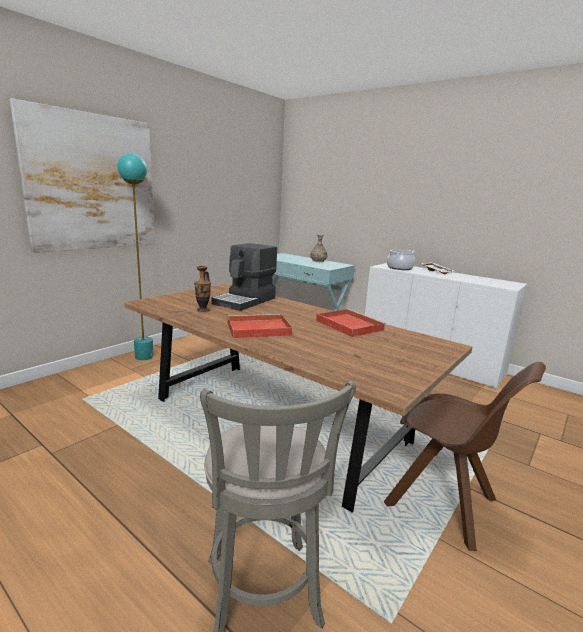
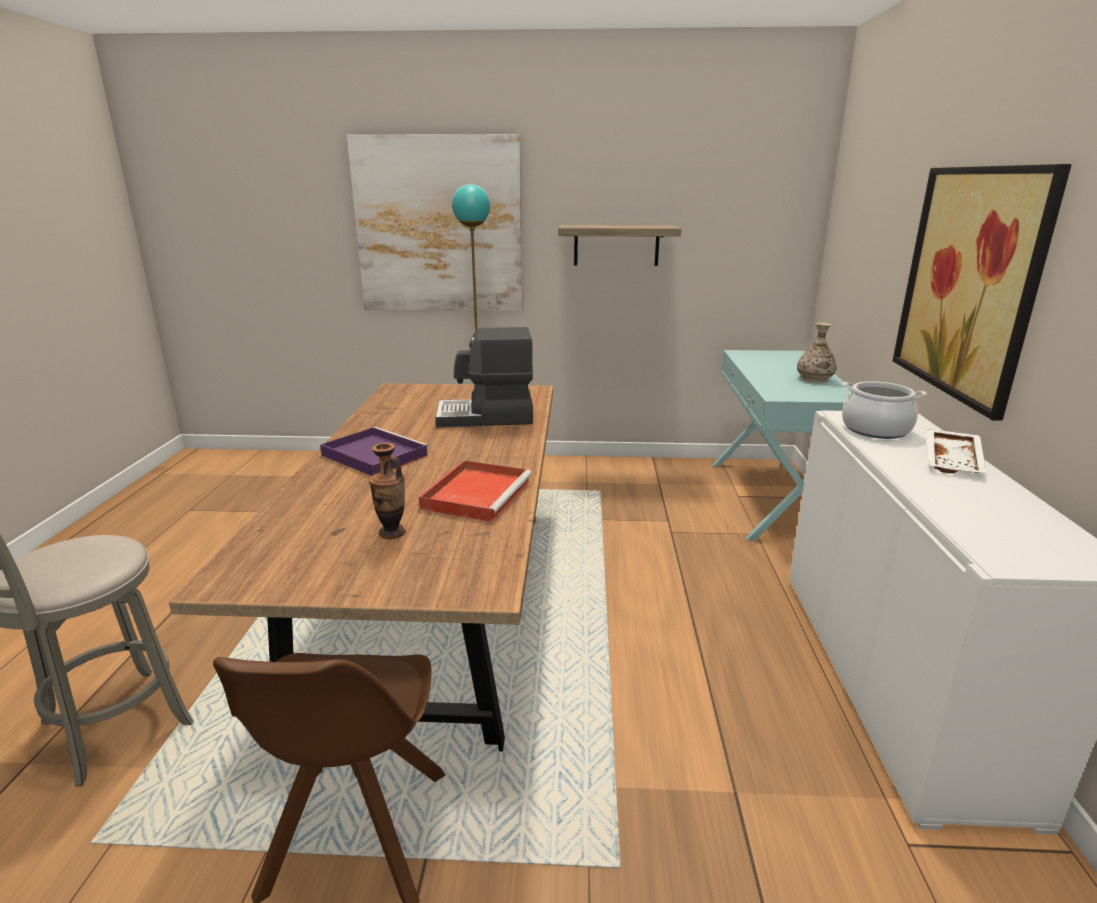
camera: 55 degrees right, 5 degrees up
(201, 200) = (616, 245): none -> shelf
(203, 310) = (407, 414): vase -> vase (392, 533)
(257, 329) = (373, 455): red tray -> purple tray
(408, 209) = (970, 283): none -> picture

